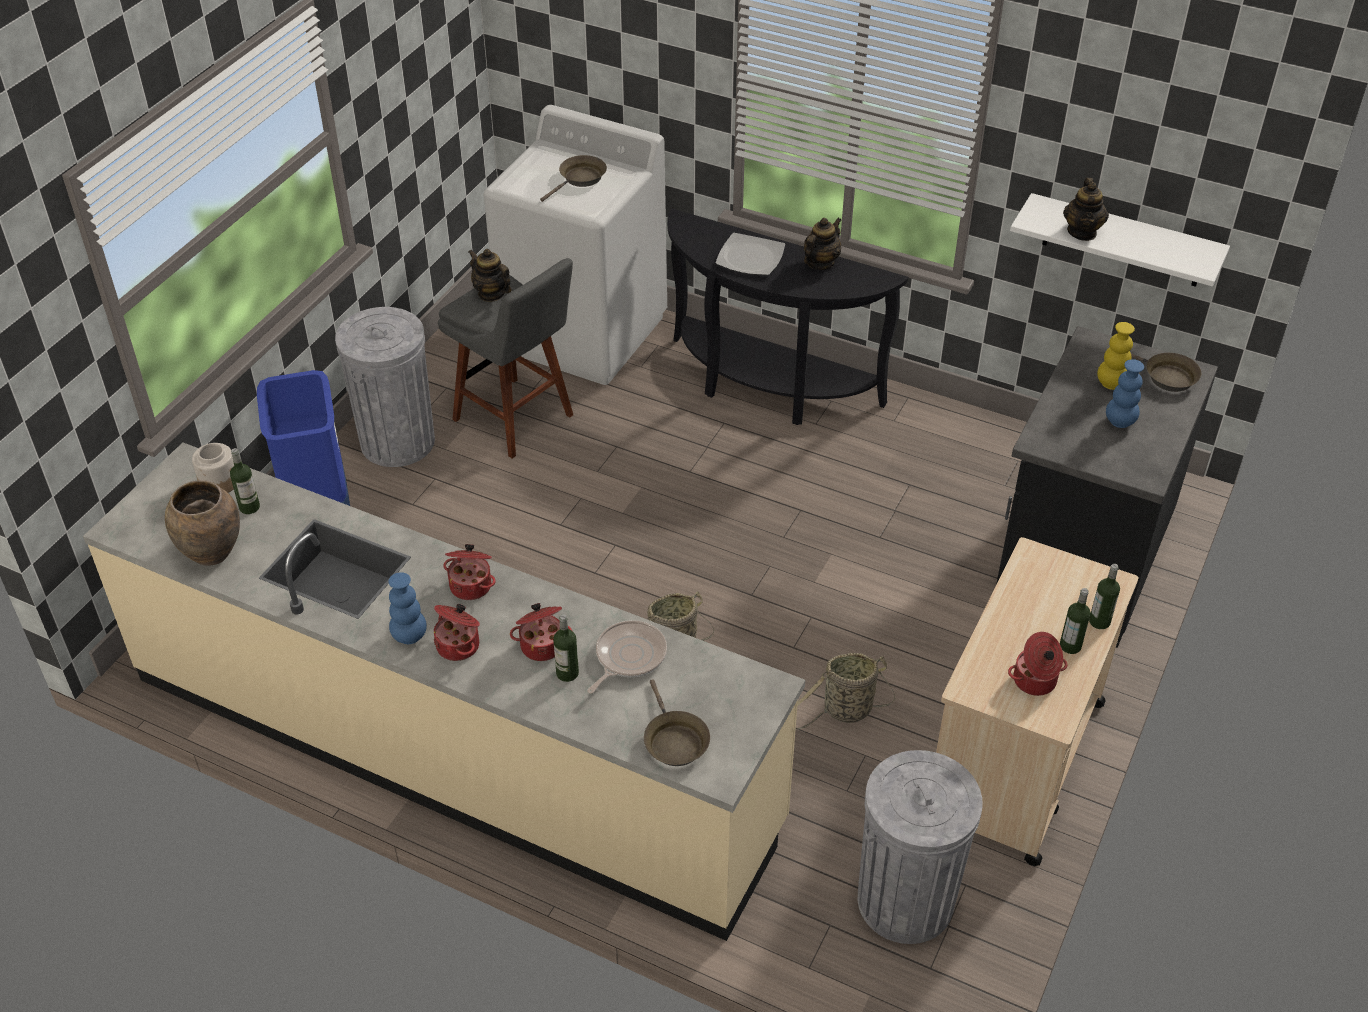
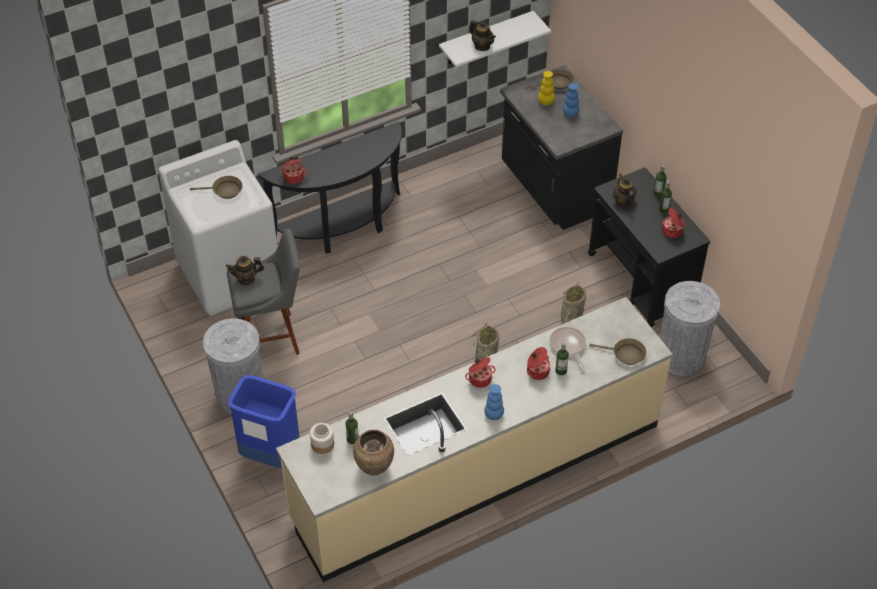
camera: 55 degrees left, 5 degrees up
(459, 645) = (514, 400): cooking pot -> cooking pot (294, 176)
(580, 179) = (224, 191): brown frying pan -> brown frying pan turned 105 degrees clockwise
(750, 257) = (328, 166): plate -> none
(820, 263) = (358, 144): teapot -> teapot (623, 202)
(1014, 762) = (642, 281): beige cart -> black cart

